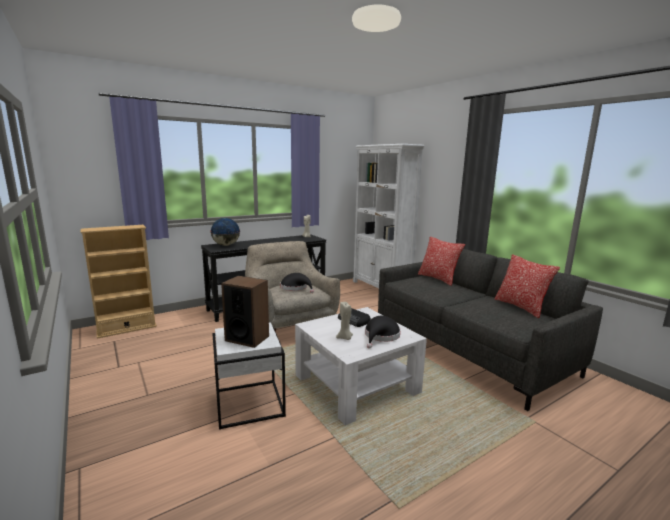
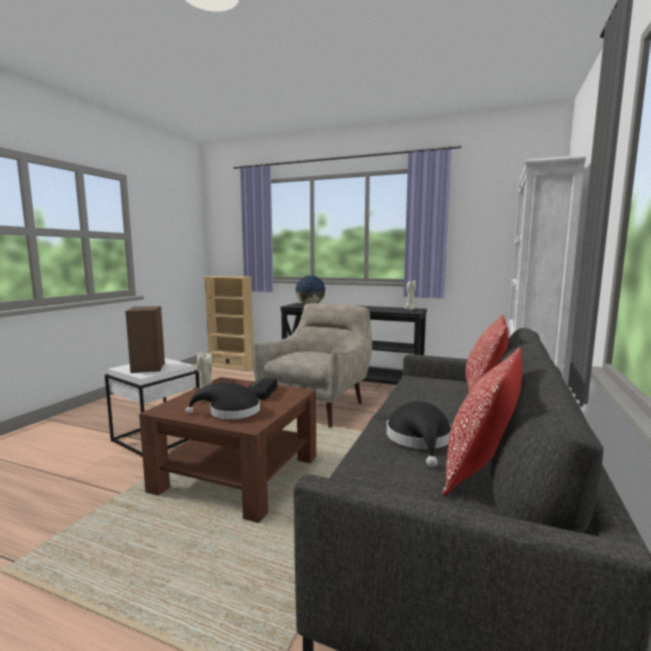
camera: 55 degrees right, 5 degrees down
(295, 288) = (310, 355): black hat -> black hat (420, 440)
(356, 384) = (237, 474): white coffee table -> brown coffee table

